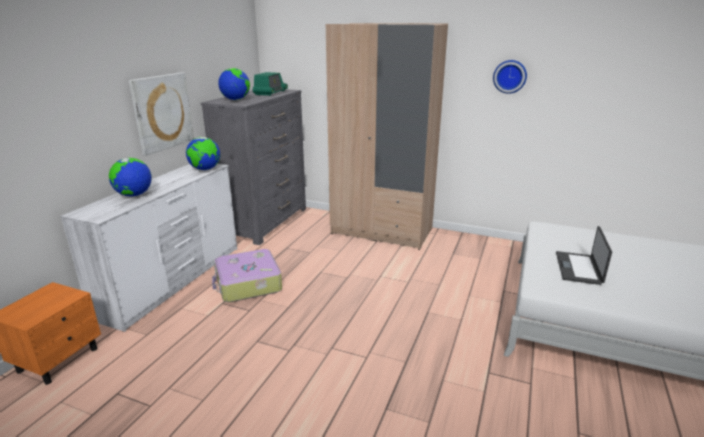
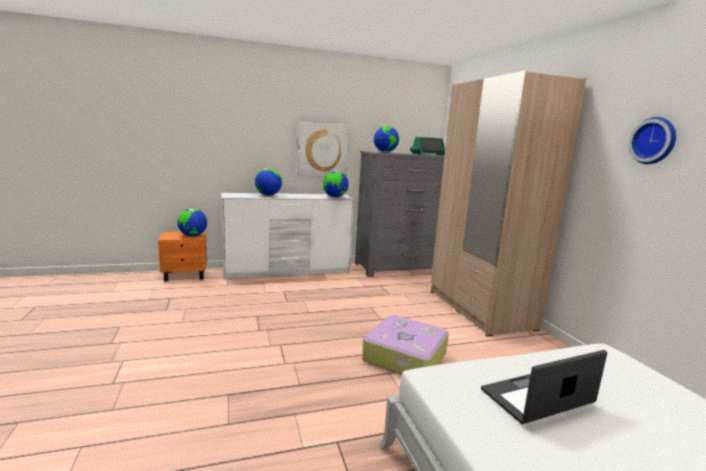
camera: 50 degrees right, 10 degrees down
(60, 297) = (192, 236): none -> globe
(247, 284) = (315, 290): suitcase -> suitcase (403, 357)

